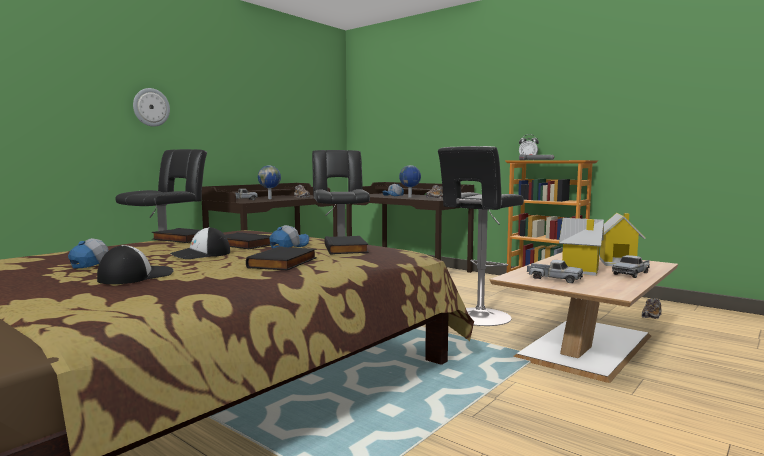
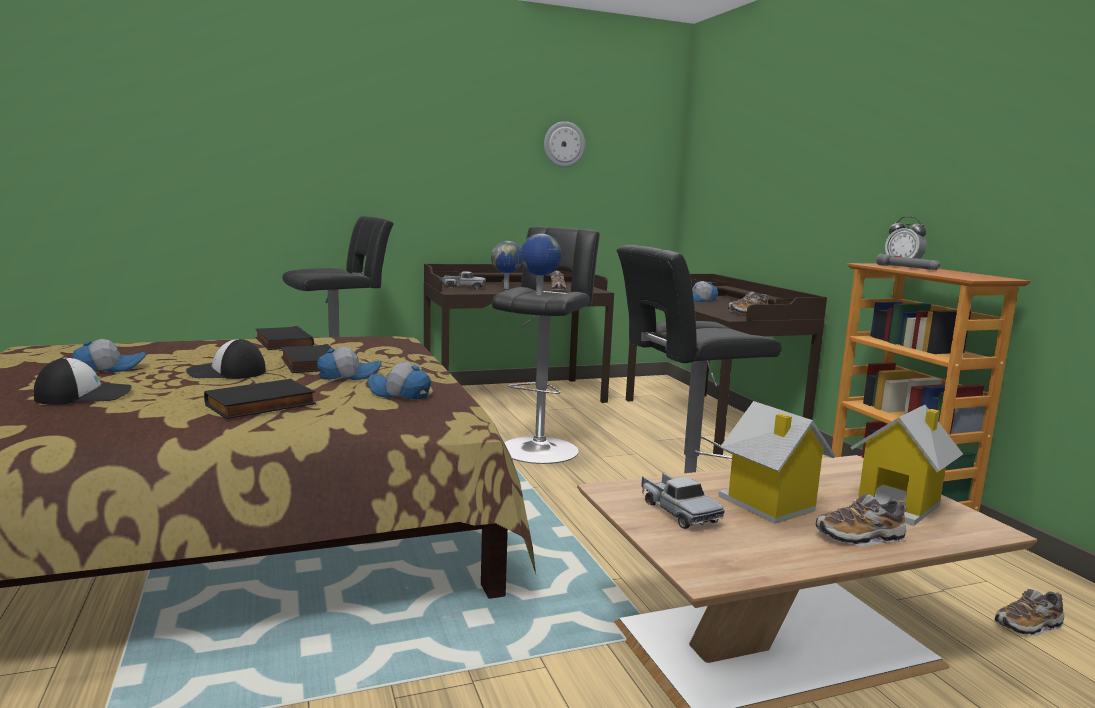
camera: 30 degrees right, 5 degrees up
(151, 107) = (359, 158): wall clock -> wall clock (564, 144)
(347, 249) = (399, 394): black book -> cap
(410, 197) = (712, 307): globe -> globe (539, 294)
(631, 273) = (860, 537): toy truck -> shoe

